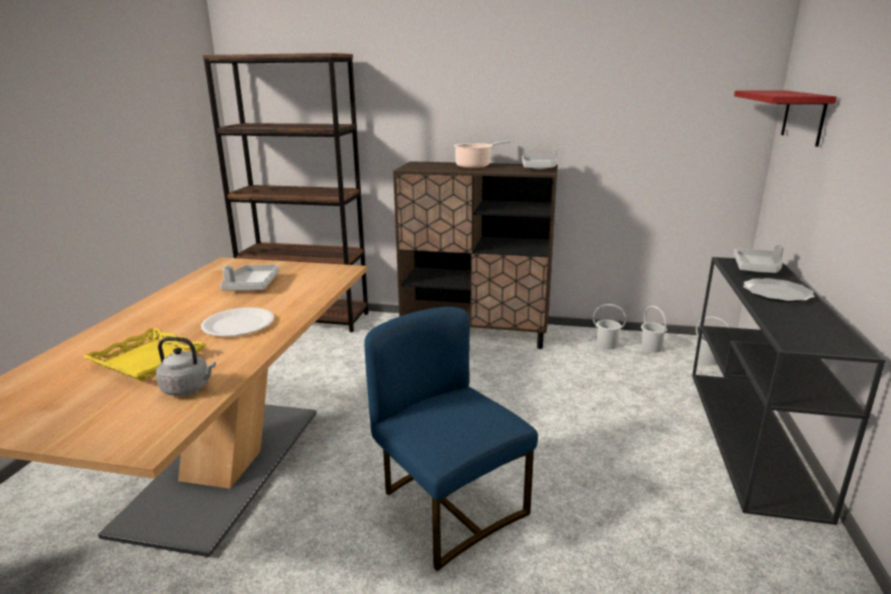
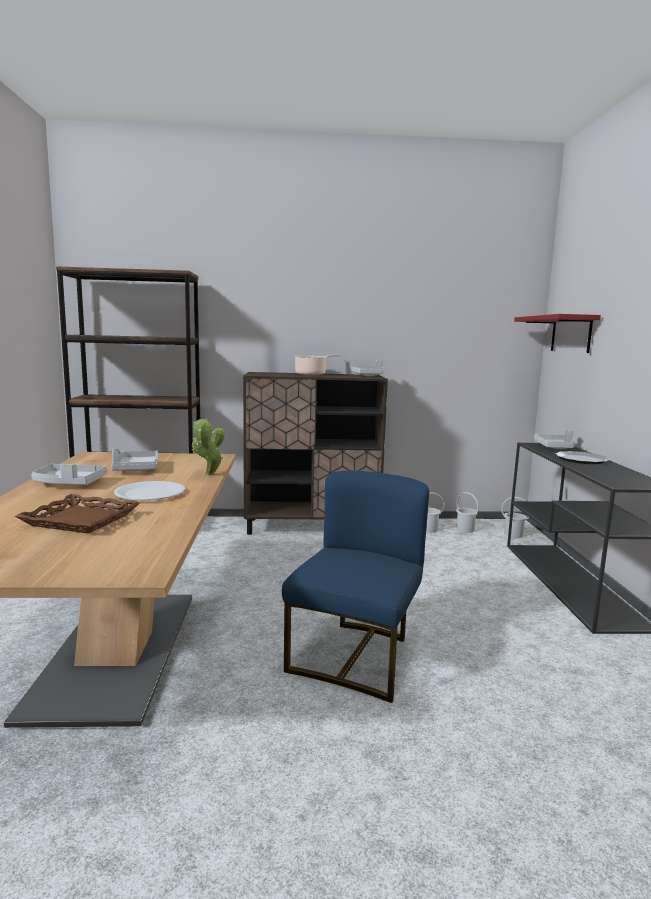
camera: 15 degrees left, 10 degrees down
(147, 360) = (80, 520): yellow tray -> brown tray
(175, 305) = (69, 483): none -> grey tray
(188, 388) = (144, 535): grey kettle -> none
(315, 298) = (208, 475): none -> potted plant
(448, 506) = (356, 657): blue chair -> blue chair turned 75 degrees clockwise

